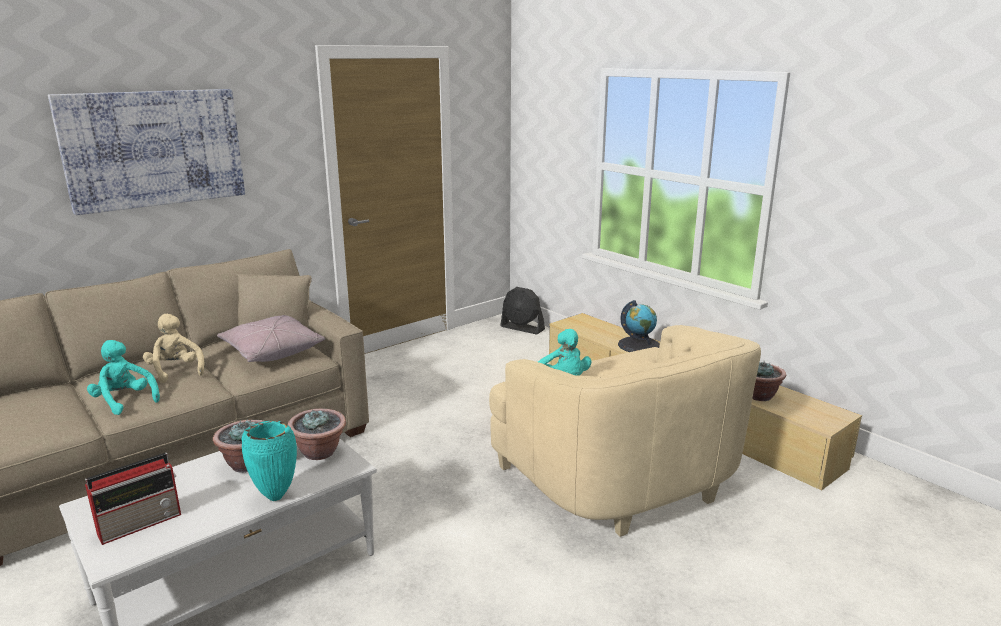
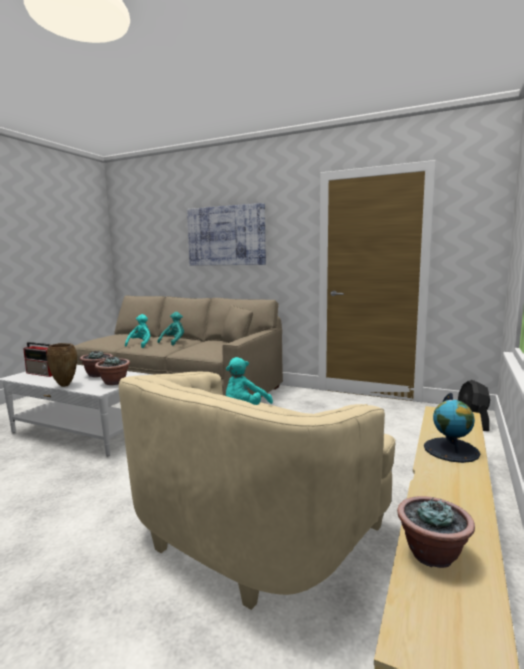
camera: 65 degrees right, 10 degrees down
(176, 371) = (174, 342): beige plush toy -> turquoise plush toy
(272, 352) = (211, 347): purple pillow -> none
(276, 496) = (65, 385): turquoise vase -> brown vase

